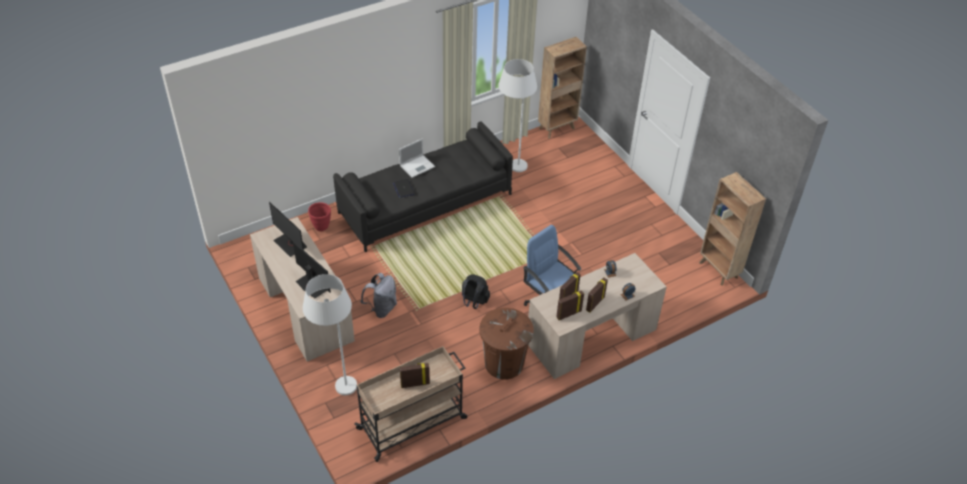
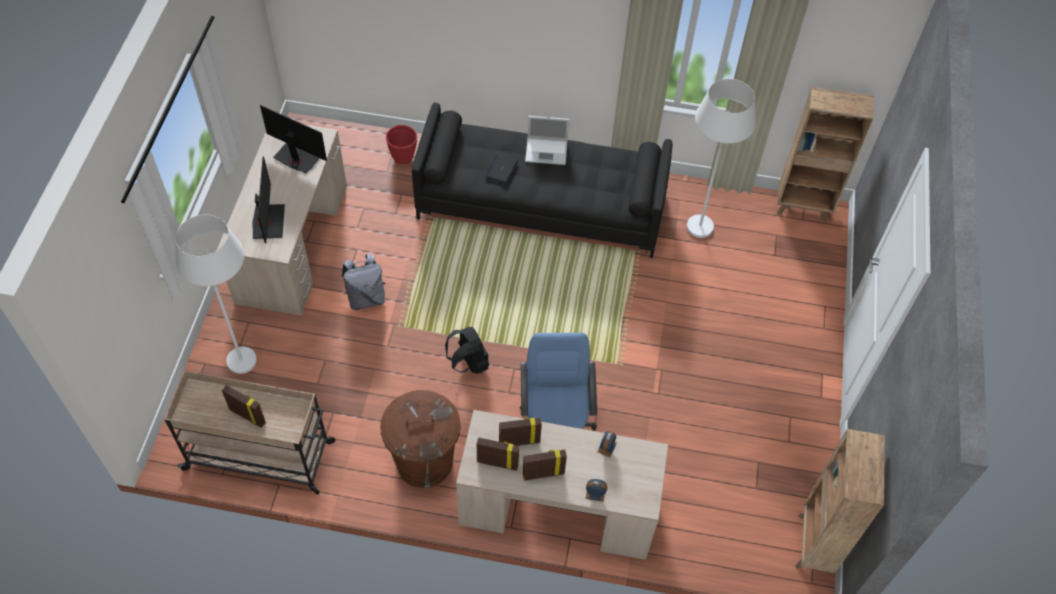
camera: 40 degrees right, 10 degrees up
(290, 244) = (297, 158): monitor -> monitor turned 120 degrees clockwise

